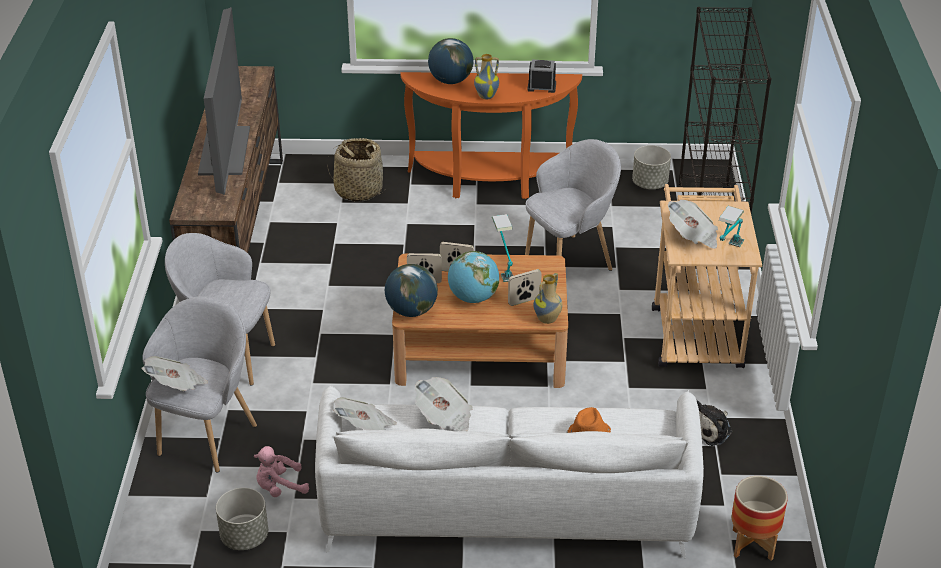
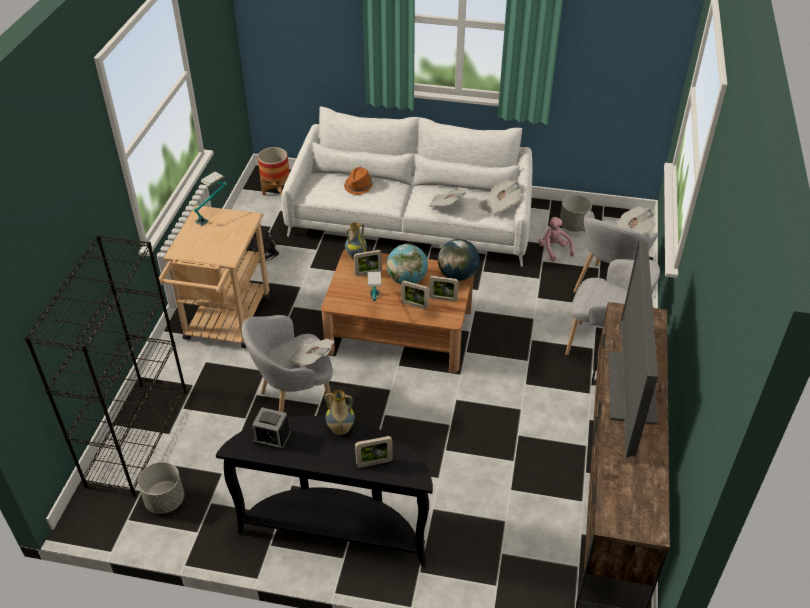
camera: 170 degrees left, 5 degrees up
(279, 487) = (554, 250): pink plush toy -> pink plush toy turned 105 degrees counterclockwise
(358, 190) = (485, 537): basket -> none
(451, 81) = (374, 463): globe -> picture frame
(490, 183) = (336, 528): orange console table -> black console table
(693, 236) = (231, 230): newspaper -> newspaper (311, 360)

